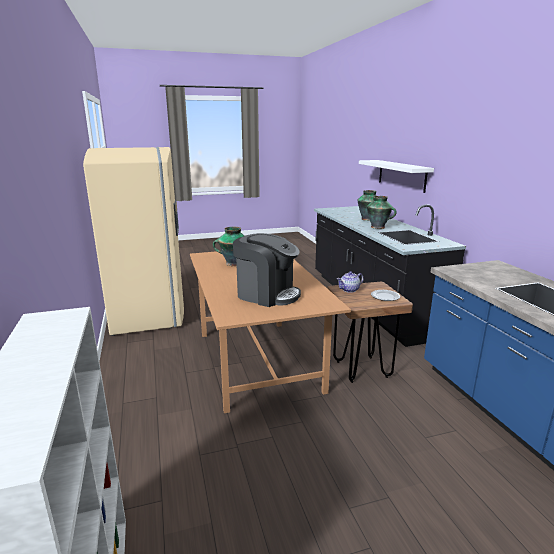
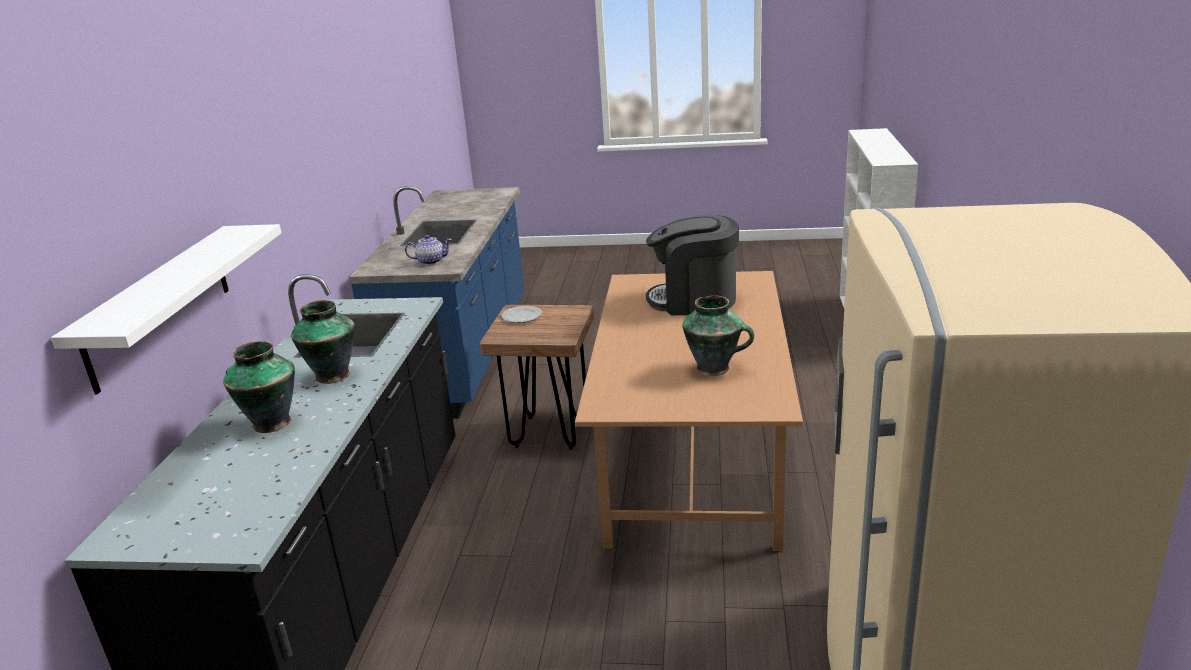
camera: 155 degrees left, 5 degrees up
(267, 294) = (694, 300): coffee machine -> coffee machine turned 45 degrees counterclockwise
(349, 290) = (552, 333): teapot -> teapot (430, 261)

